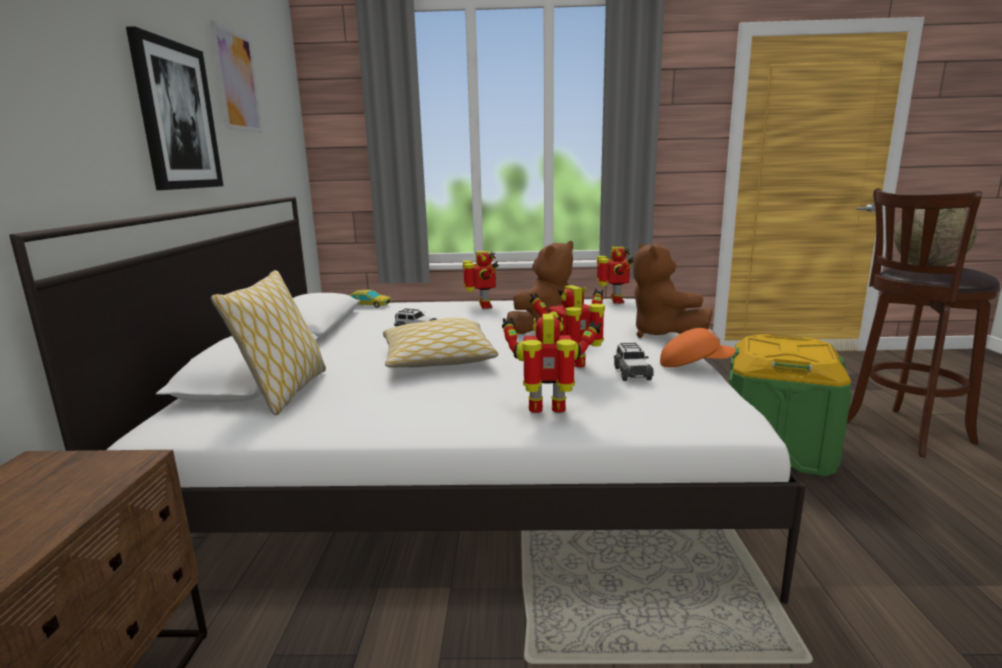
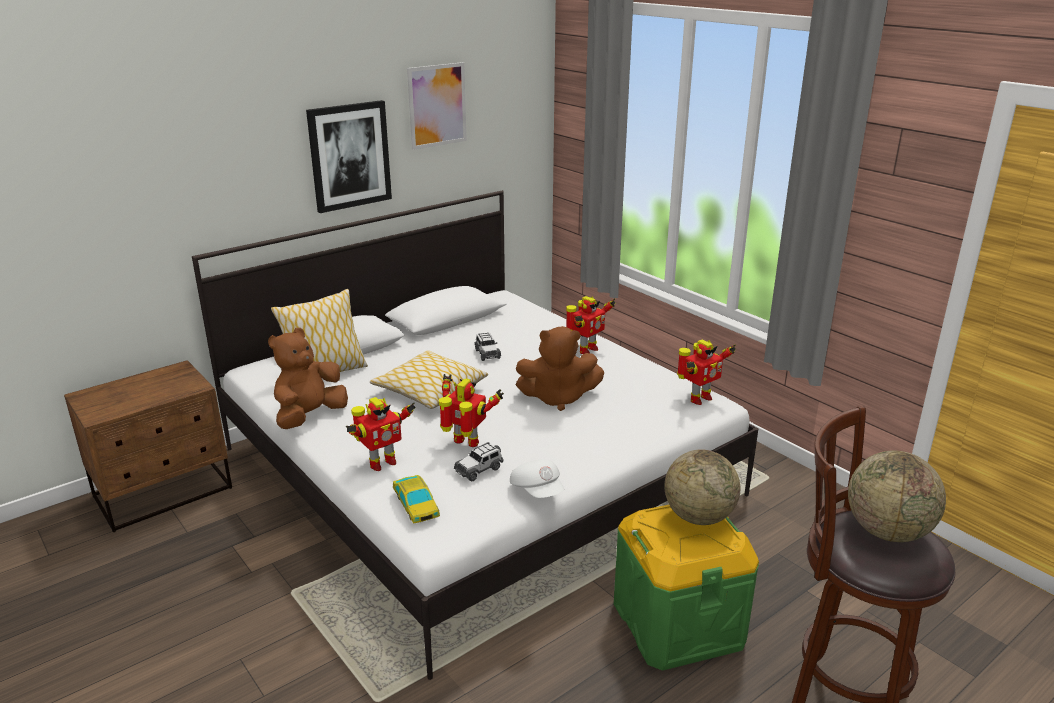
camera: 50 degrees right, 10 degrees up
(367, 305) = (522, 308): toy car -> toy car (416, 504)
(548, 410) = (381, 463): toy robot -> toy robot turned 90 degrees clockwise
(662, 334) = (612, 454): brown plush toy -> brown plush toy (309, 416)
(694, 365) = (538, 491): orange cap -> white cap
(773, 341) = (698, 517): none -> globe

